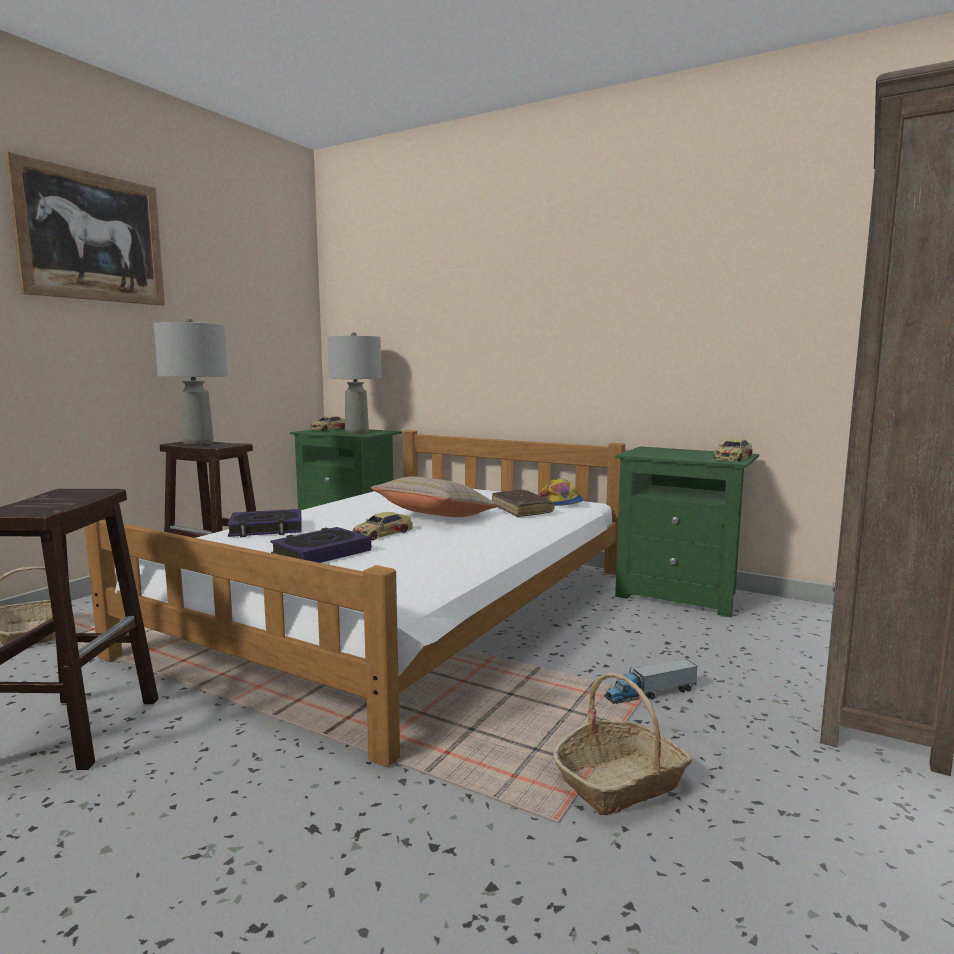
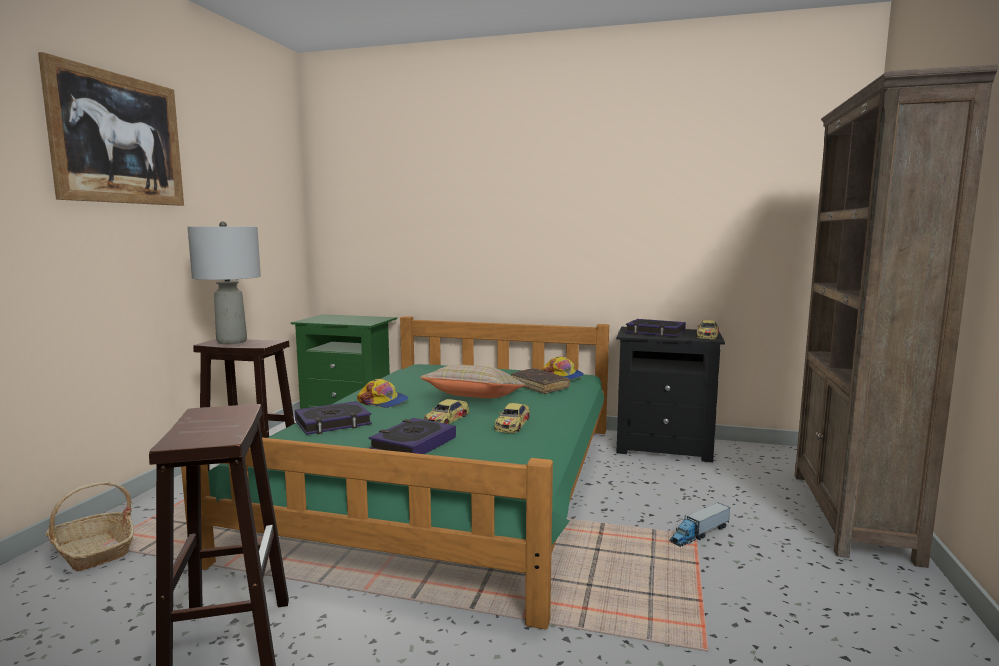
camera: 15 degrees left, 0 degrees up
(328, 429) = (324, 317): toy car -> toy car (512, 424)
(338, 513) = (383, 402): none -> cap
(356, 432) = (357, 320): grey table lamp -> none
(403, 609) = (451, 483): white bed -> green bed
(620, 782) = (728, 610): basket -> none
(671, 452) = (655, 332): none -> book
(681, 595) = (664, 446): green nightstand -> black nightstand

